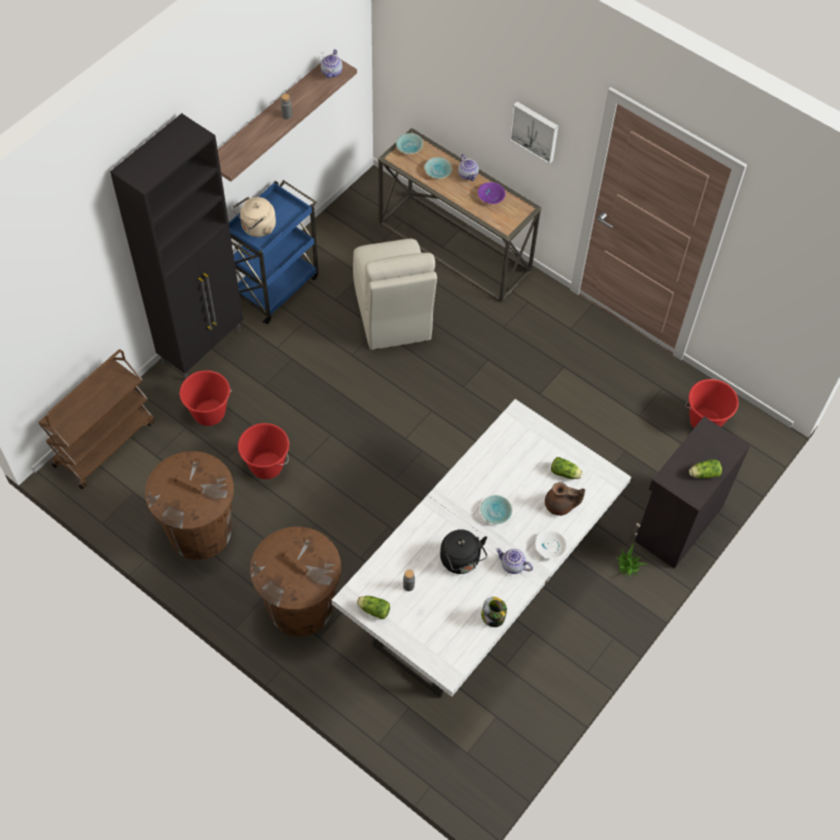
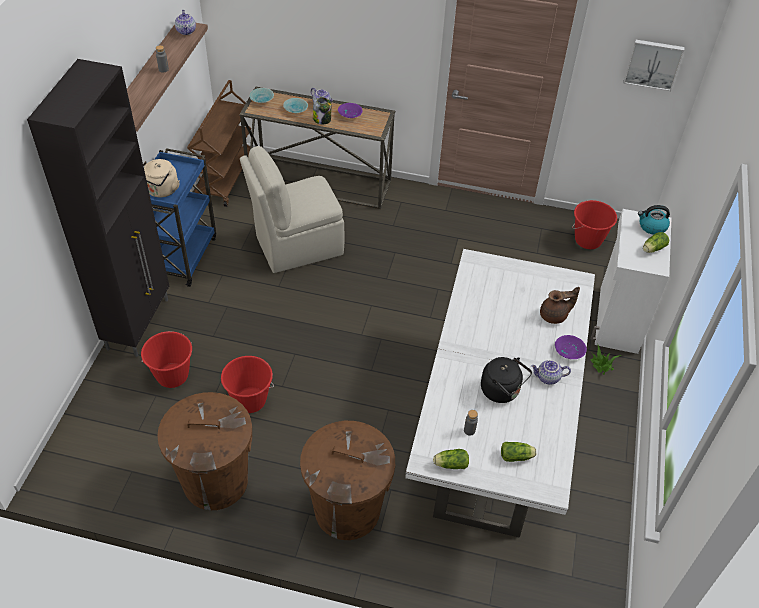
camera: 25 degrees left, 10 degrees down
(104, 442) = (80, 437): brown cart -> brown cart (224, 177)
(392, 315) = (297, 245): beige chair -> beige chair turned 105 degrees clockwise
(493, 617) = (560, 427): jar -> jar (322, 119)
(496, 512) = (505, 340): turquoise bowl -> none
(535, 131) = (379, 35): picture -> picture (653, 64)
(550, 546) = (568, 351): white bowl -> purple bowl
(566, 473) = (542, 290): lettuce -> lettuce (517, 456)
(677, 523) = (617, 319): black cabinet -> white cabinet
(720, 448) = (652, 227): none -> kettle

